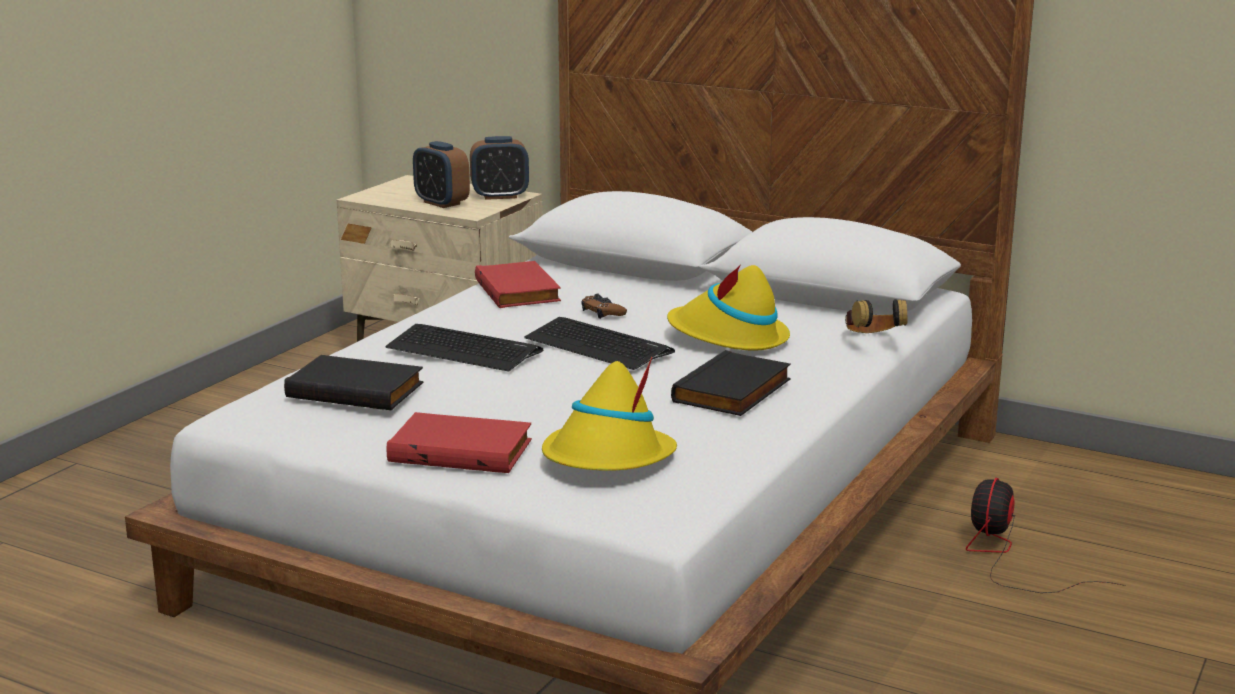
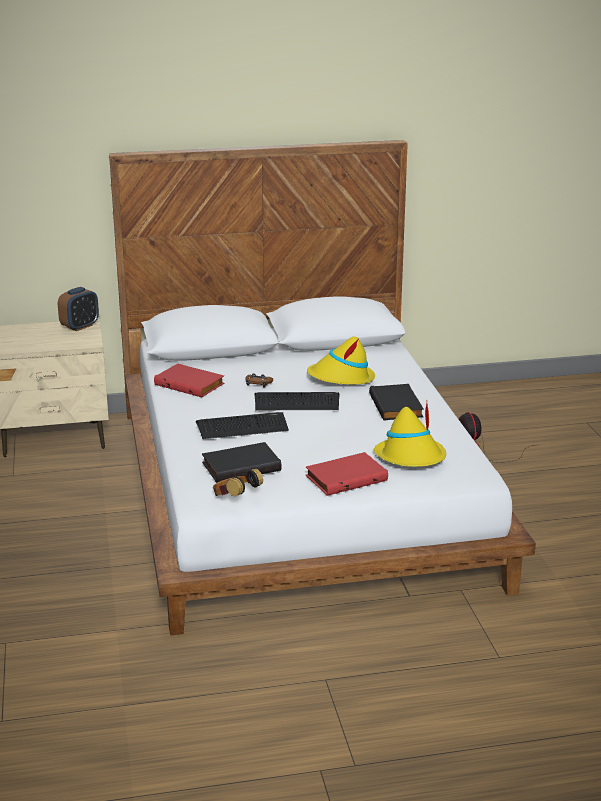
camera: 40 degrees left, 5 degrees up
(441, 203) = (56, 340): alarm clock -> none
(873, 341) = (402, 360): headphones -> headphones (235, 499)

